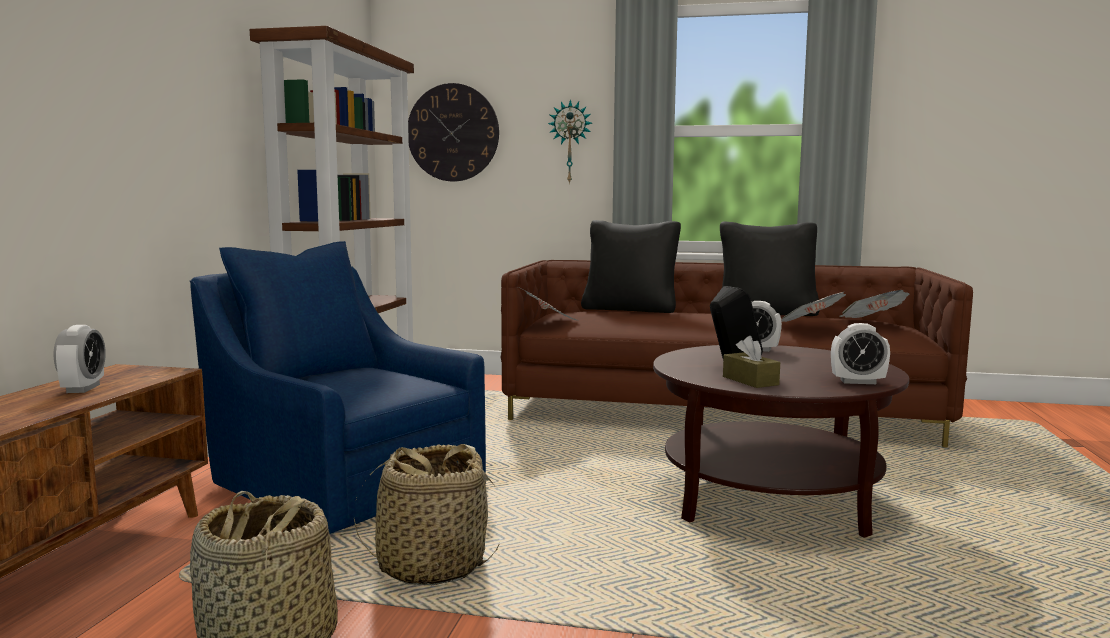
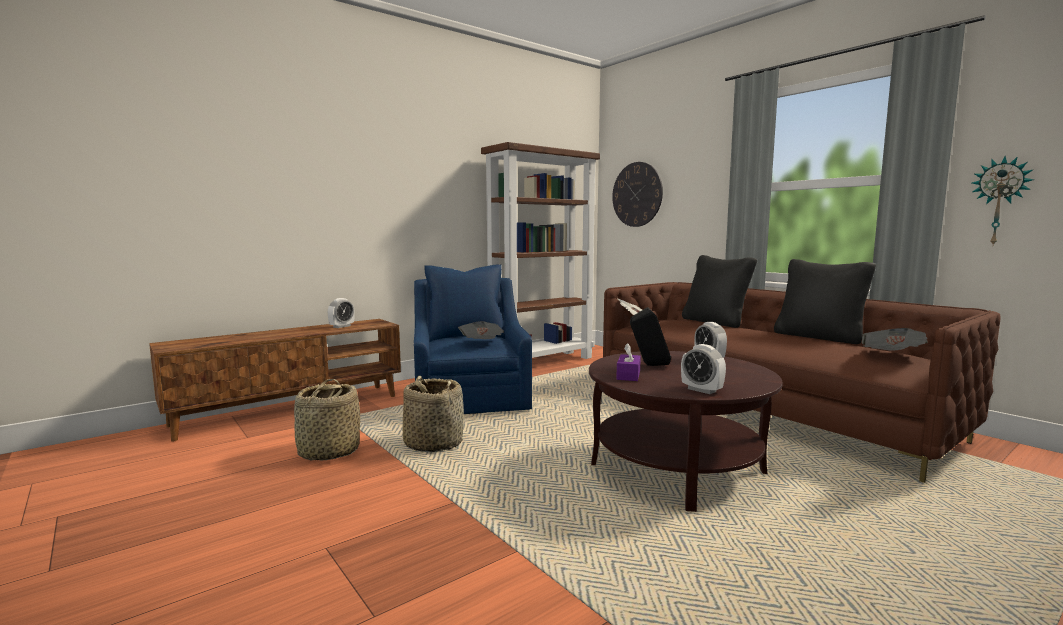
camera: 40 degrees right, 0 degrees up
(570, 142) = (705, 198): wall clock -> wall clock (999, 201)
(750, 381) = (628, 375): brown tissue box -> purple tissue box
(809, 325) = (818, 350): newspaper -> newspaper (482, 343)

